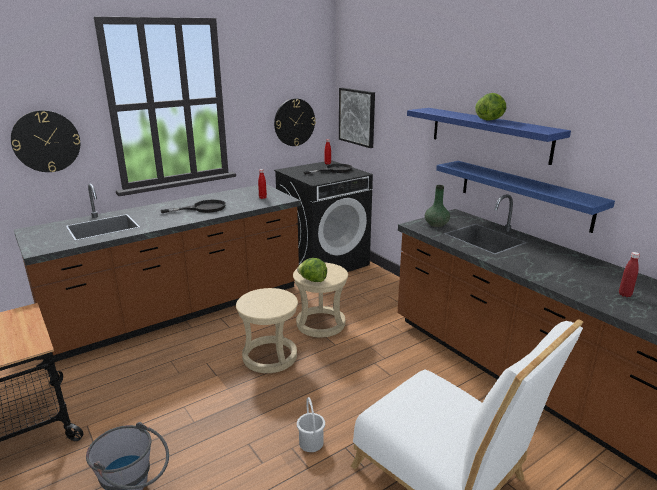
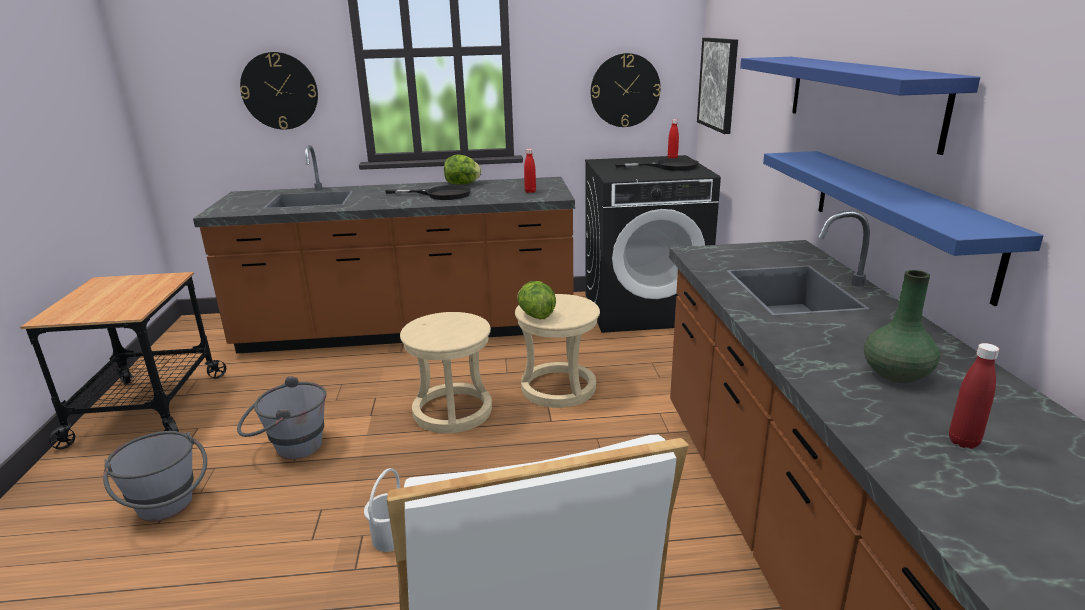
camera: 30 degrees right, 0 degrees up
(180, 415) = (289, 448): none -> grey bucket
(436, 224) = (733, 256): green vase -> green vase (896, 374)
(490, 120) = (847, 66): lettuce -> lettuce (462, 184)

